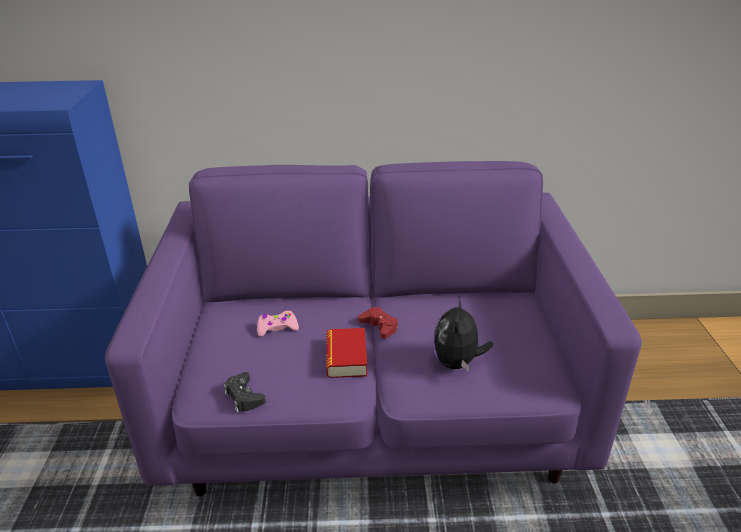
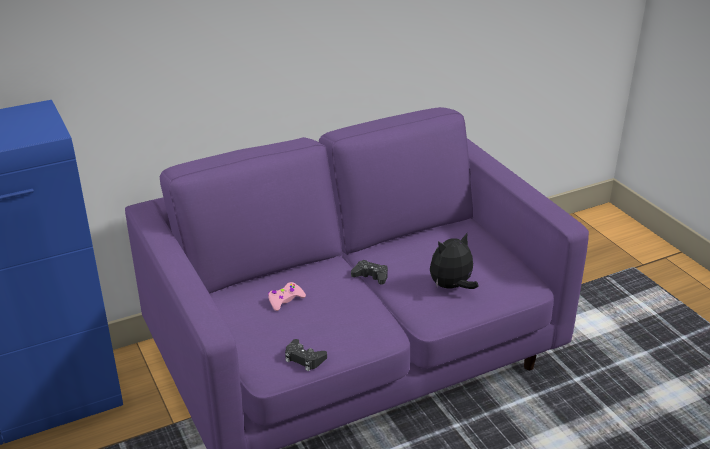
camera: 25 degrees left, 0 degrees up
(346, 358) = (363, 307): book -> none
(379, 326) = (371, 276): red game controller -> black game controller
(457, 363) = (451, 287): plush toy -> plush toy turned 75 degrees clockwise

